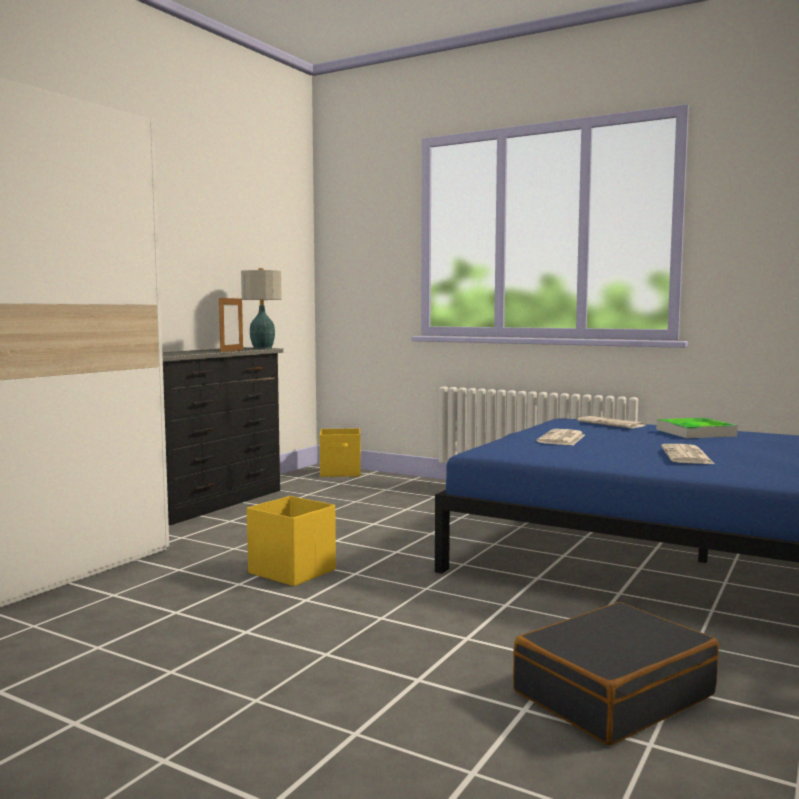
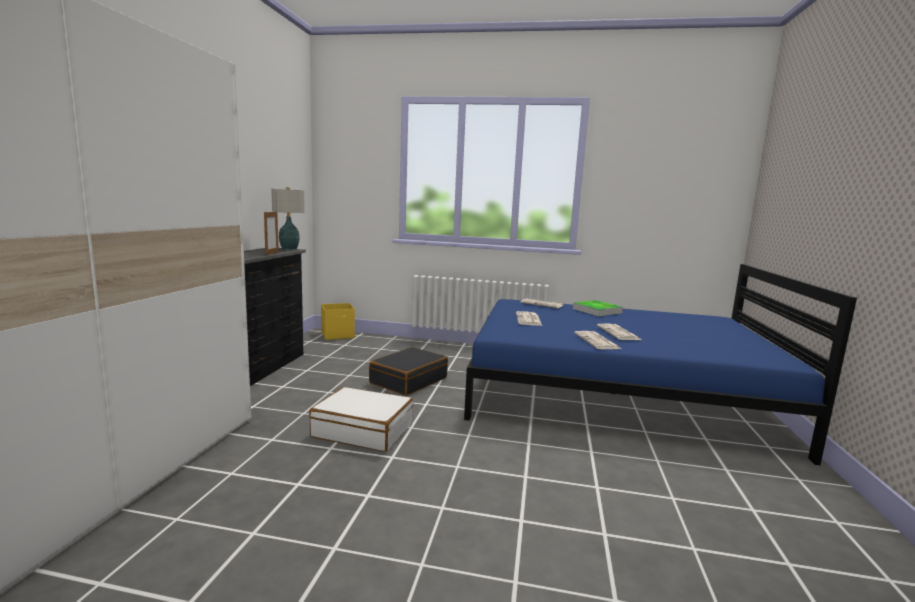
camera: 20 degrees left, 5 degrees up
(291, 571) = (363, 430): yellow storage box -> white suitcase
(612, 693) = (643, 509): black suitcase -> black suitcase (408, 380)
(634, 463) = (597, 341): none -> newspaper

